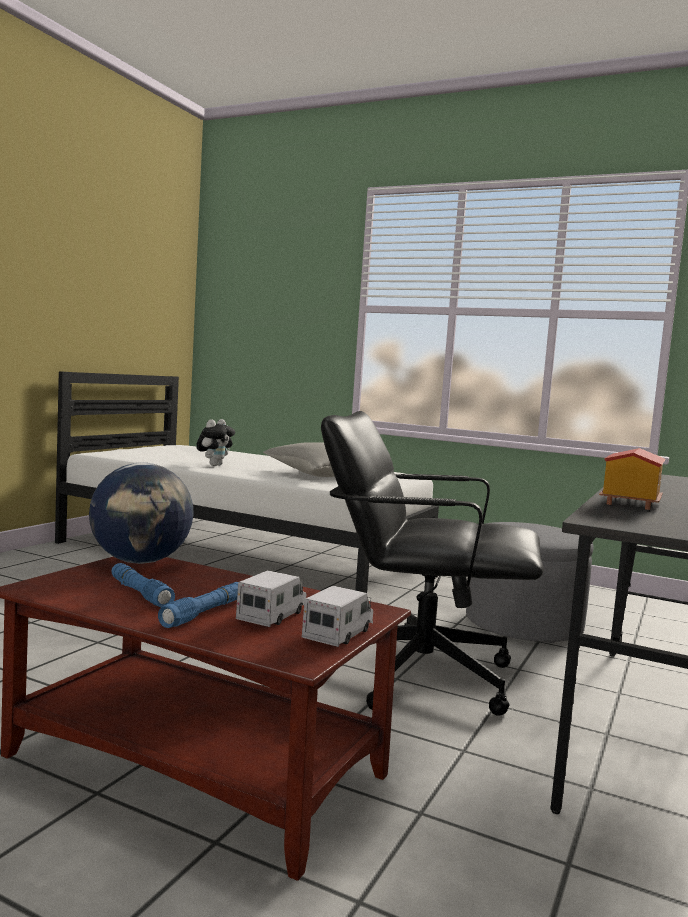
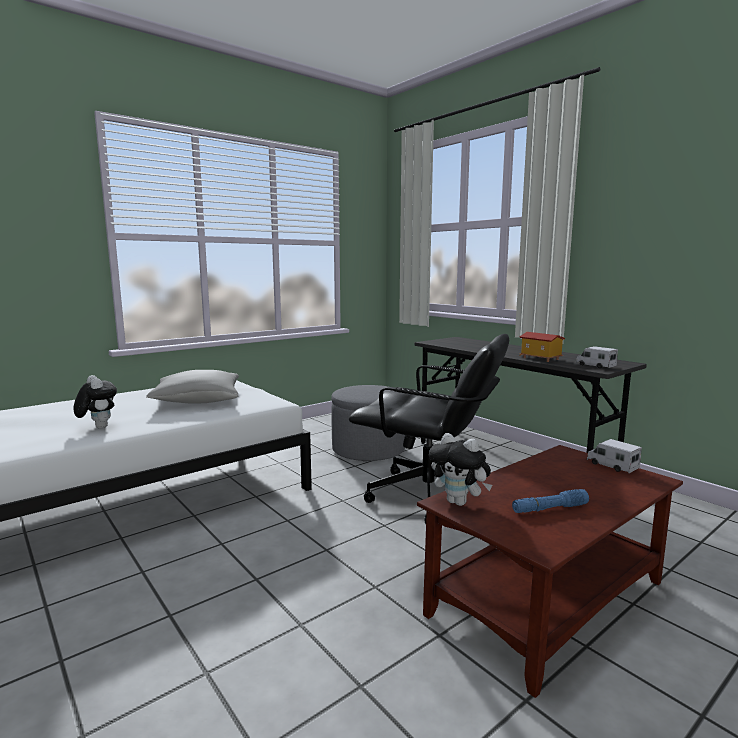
camera: 65 degrees left, 5 degrees up
(140, 562) = (459, 502): globe -> plush toy
(205, 613) = (588, 493): blue flashlight -> none
(272, 616) = (586, 476): toy truck -> toy truck (595, 366)
(418, 674) = (429, 496): black office chair -> black office chair turned 105 degrees counterclockwise

